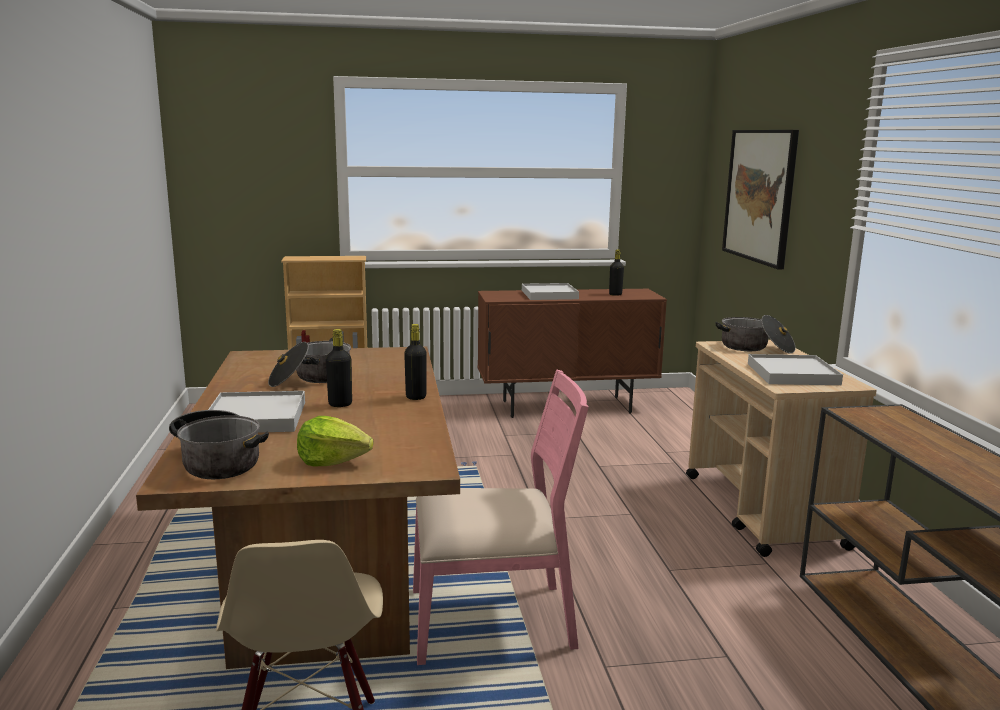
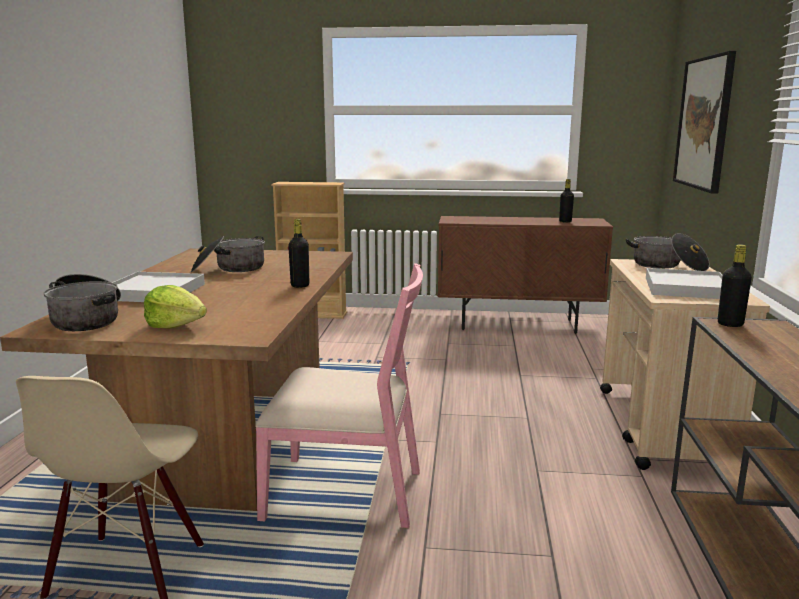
camera: 15 degrees right, 0 degrees up
(340, 404) = (231, 287): black bottle -> black bottle (730, 324)
(549, 294) = (502, 220): white tray -> none

